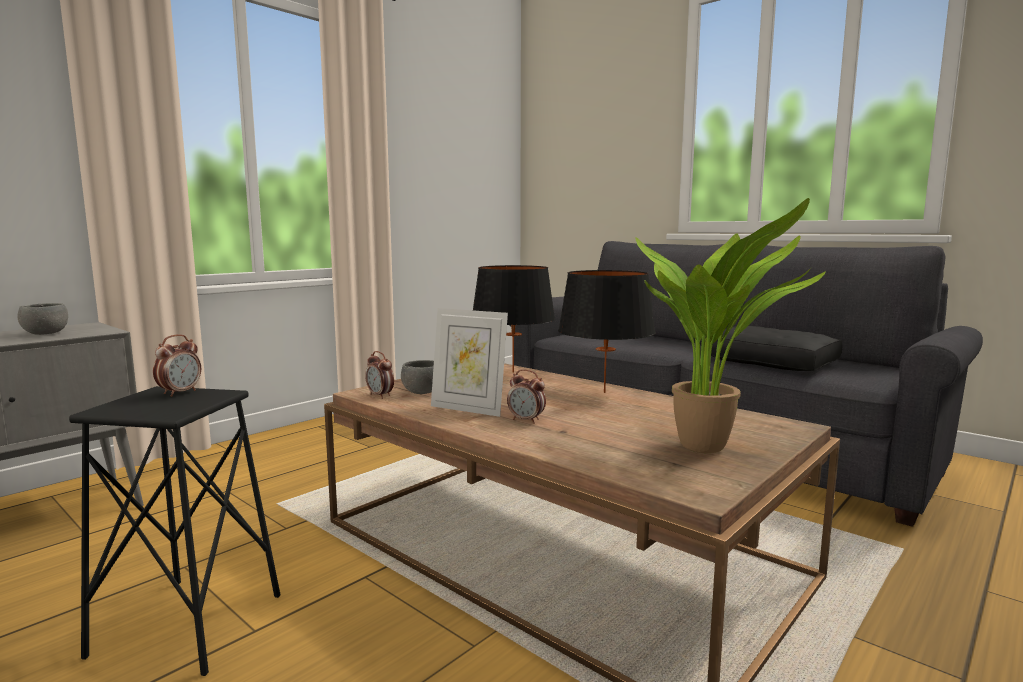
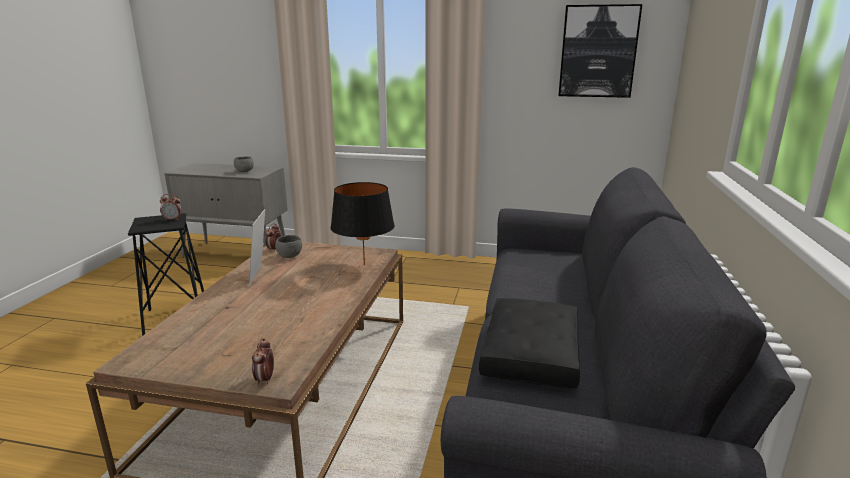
camera: 60 degrees right, 10 degrees up
(470, 155) = (598, 51): none -> picture
(526, 420) = (244, 293): alarm clock -> alarm clock (265, 379)
(604, 392) = (330, 302): black table lamp -> none
(709, 446) = (212, 354): potted plant -> none

